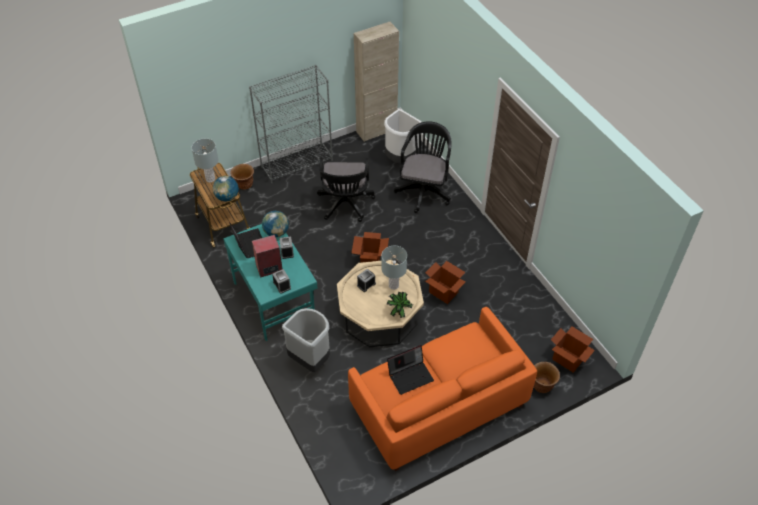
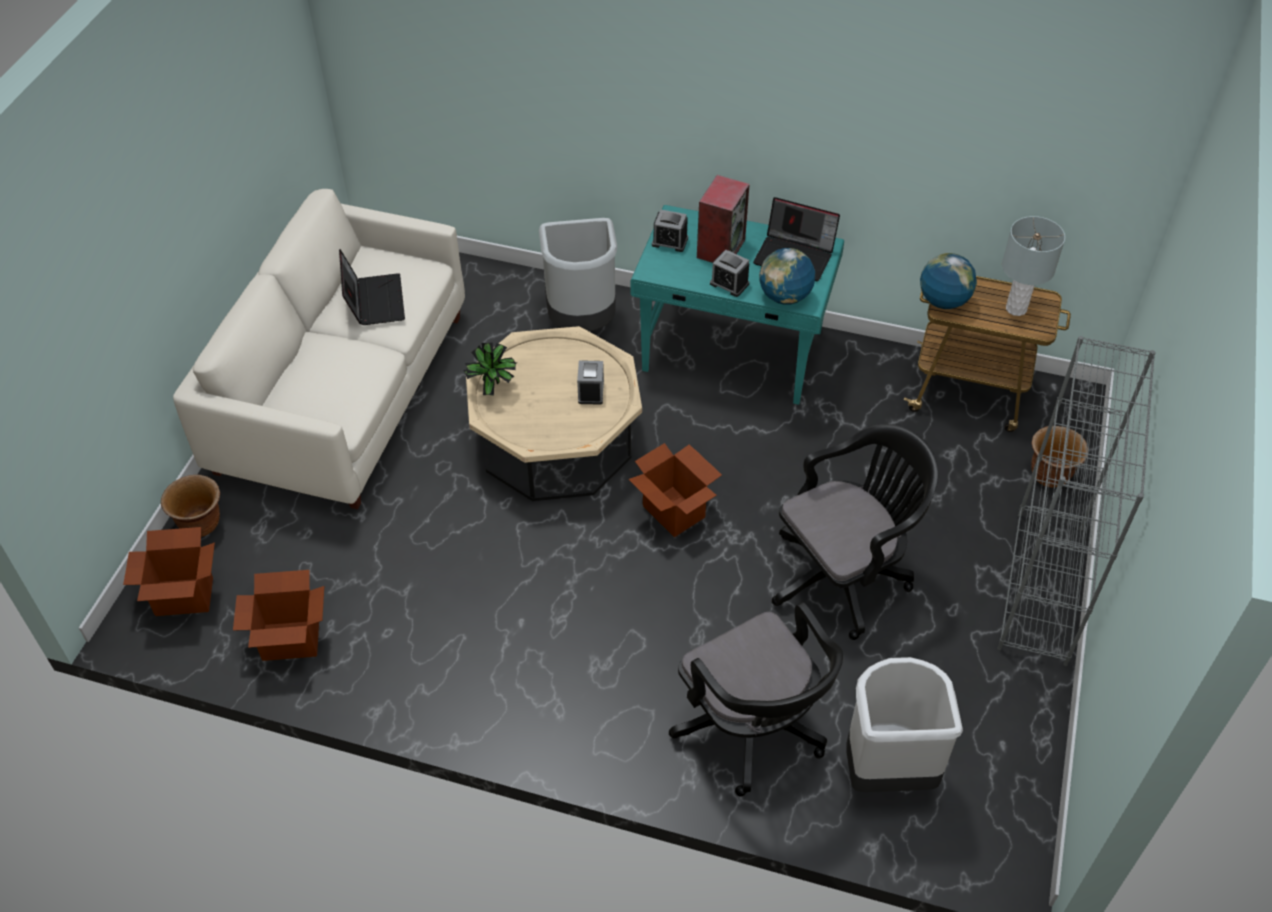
camera: 135 degrees right, 0 degrees up
(345, 205) = (844, 575): black office chair -> black office chair turned 105 degrees clockwise
(376, 130) = (1028, 804): beige cabinet -> none
(393, 285) = (547, 420): grey table lamp -> none
(410, 375) = (374, 300): laptop -> laptop turned 150 degrees clockwise
(438, 405) = (342, 392): orange sofa -> white sofa
(443, 292) = (496, 553): cardboard box -> cardboard box (290, 640)

